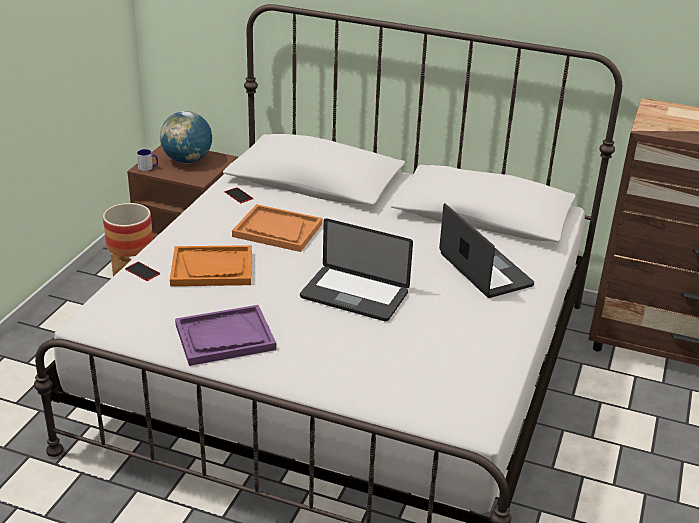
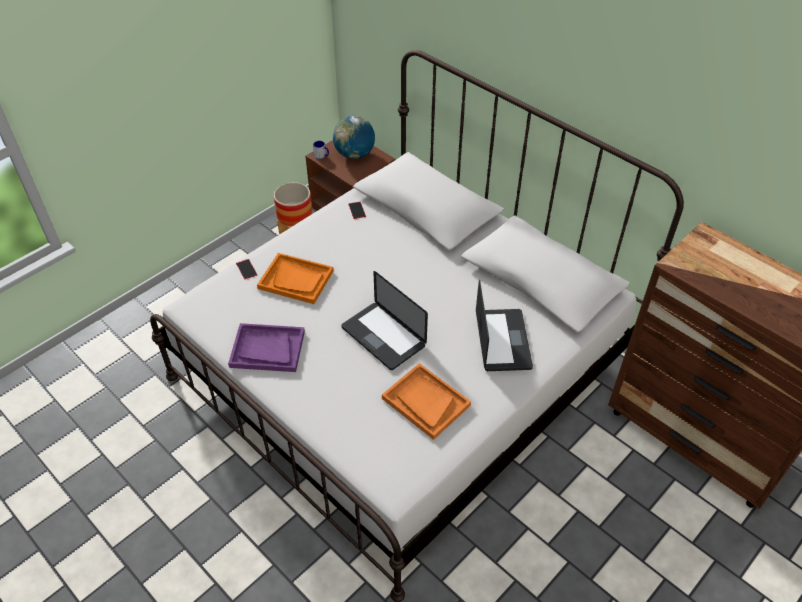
camera: 25 degrees right, 15 degrees up
(277, 230) = (364, 254): orange tray -> orange tray (425, 402)

